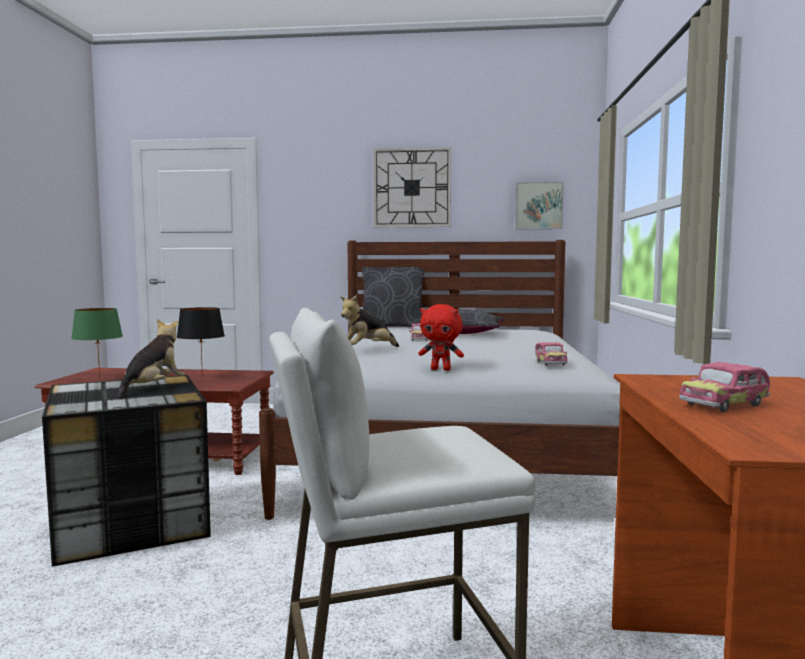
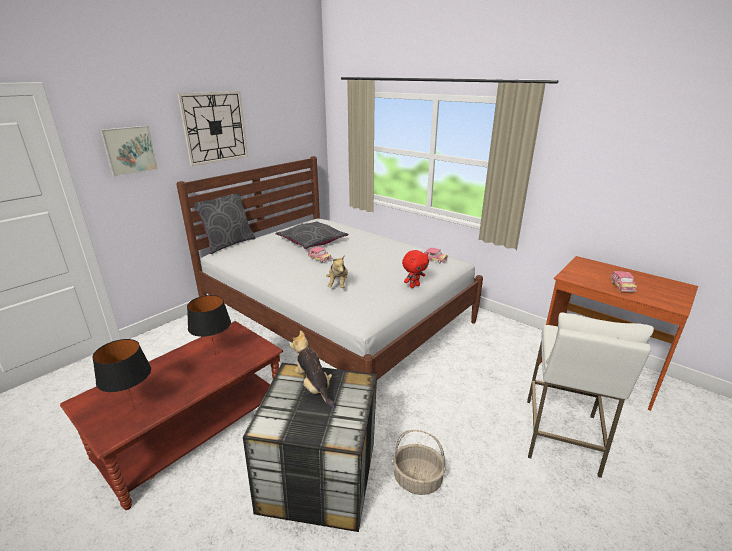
camera: 55 degrees left, 20 degrees up
(100, 378) = (135, 408): green table lamp -> black table lamp
(160, 580) = (417, 480): none -> basket
(538, 206) = (296, 133): picture -> picture (129, 150)

